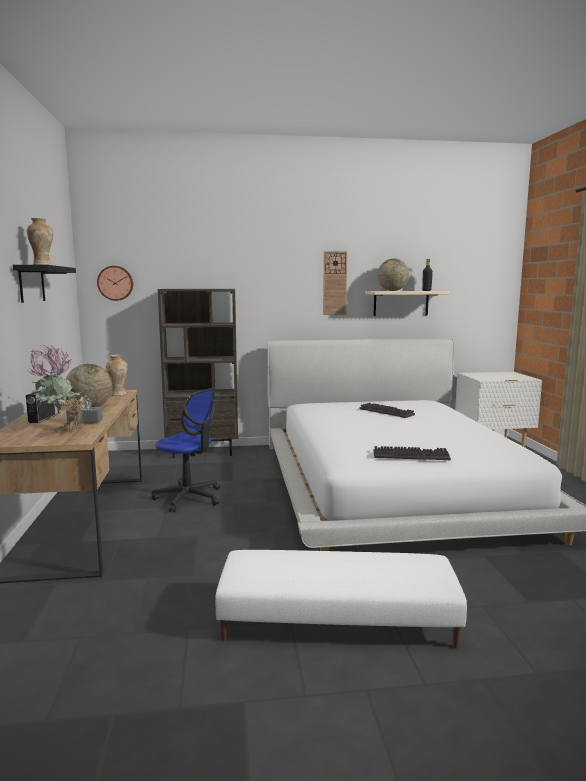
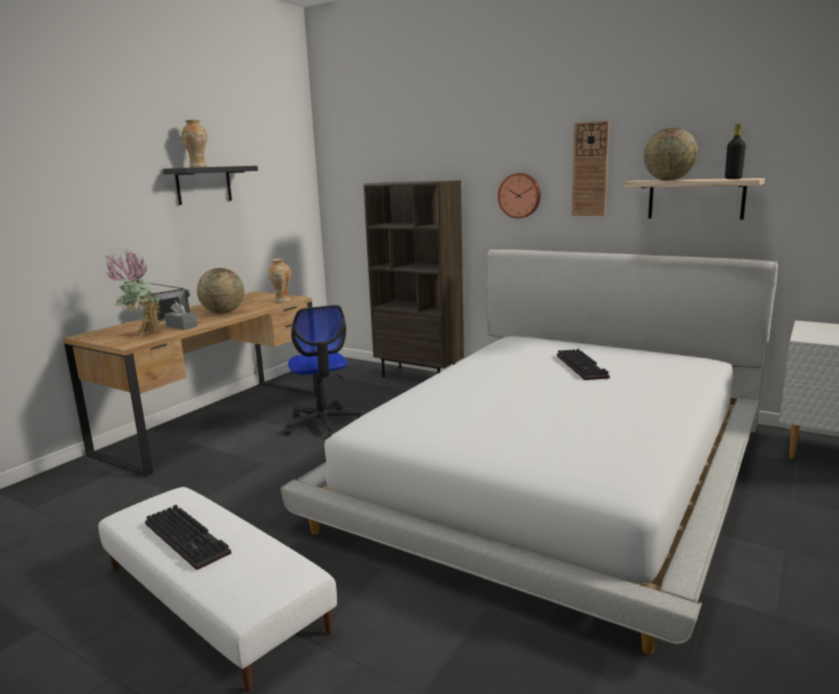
camera: 40 degrees right, 5 degrees up
(115, 283) = (347, 176): wall clock -> wall clock (520, 195)
(412, 455) = (455, 434): keyboard -> keyboard (189, 538)

